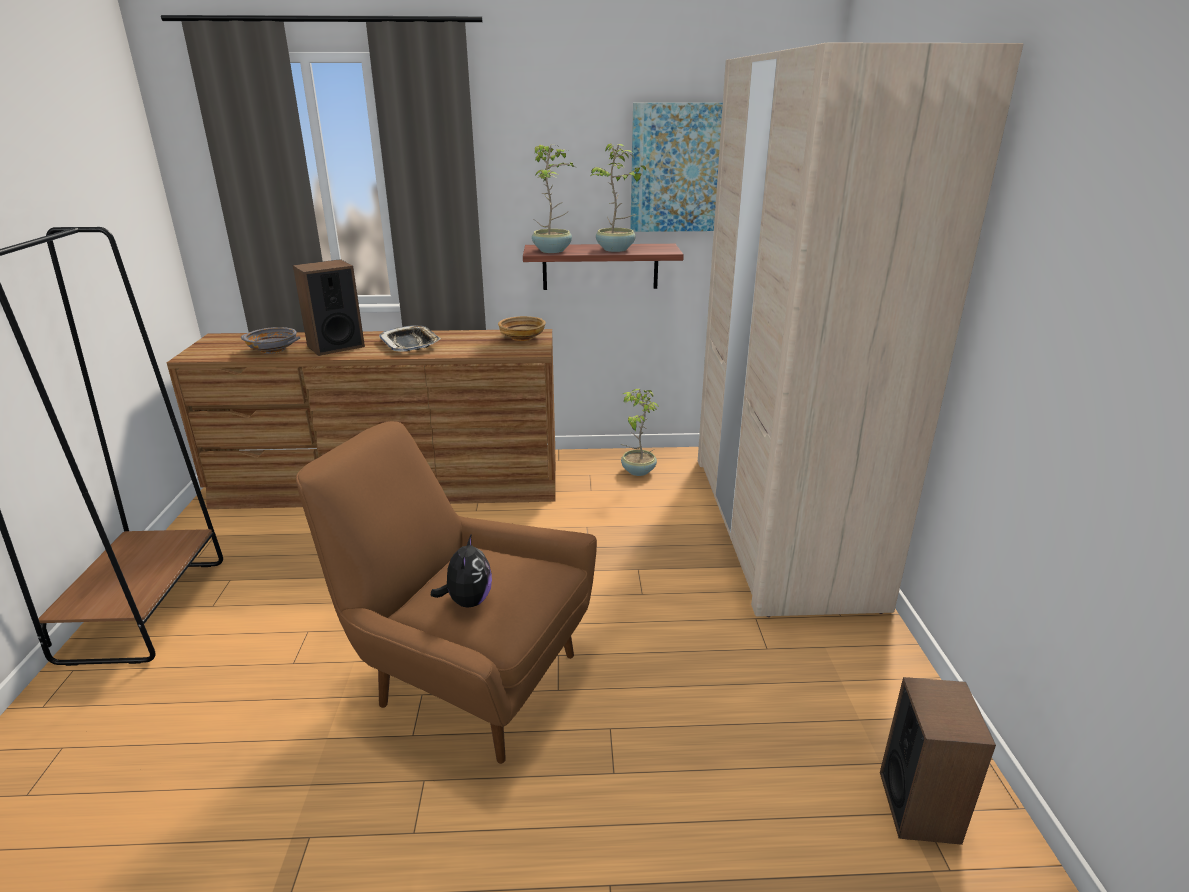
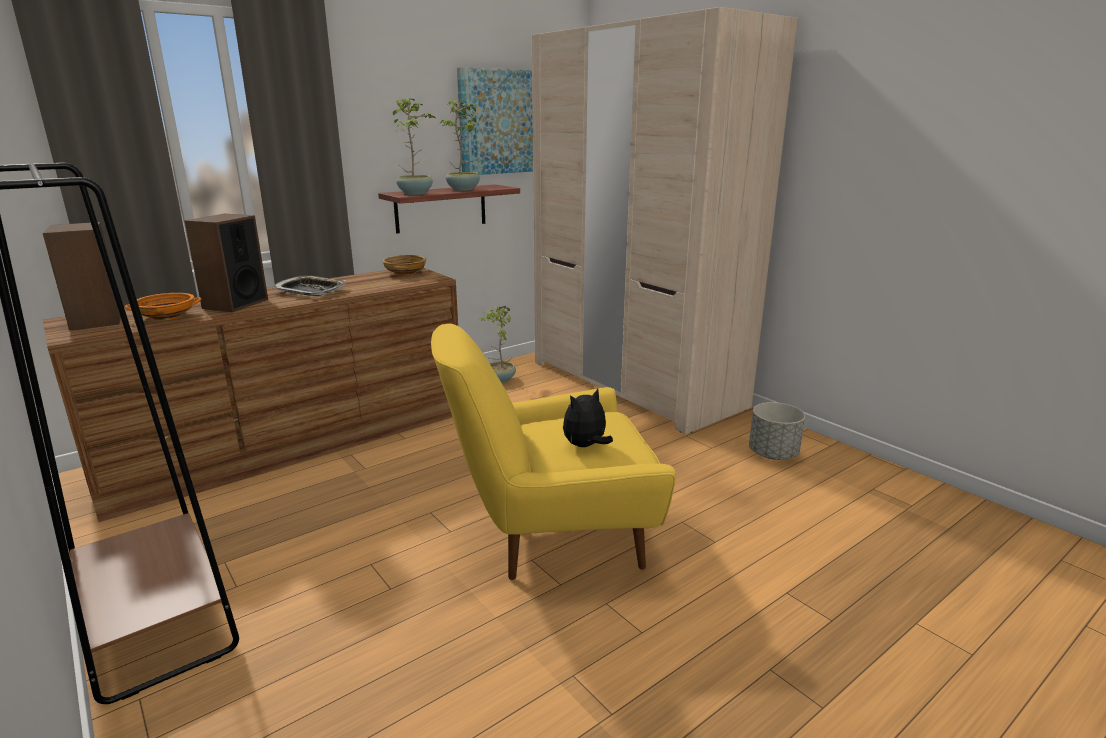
camera: 35 degrees left, 5 degrees down
(273, 349) = (167, 316): grey bowl -> orange bowl
(466, 680) = (552, 538): brown armchair -> yellow armchair
(467, 601) = (585, 446): plush toy -> plush toy turned 90 degrees counterclockwise
(836, 692) = (772, 454): none -> grey planter
(919, 806) = (869, 486): speaker -> speaker (97, 320)

